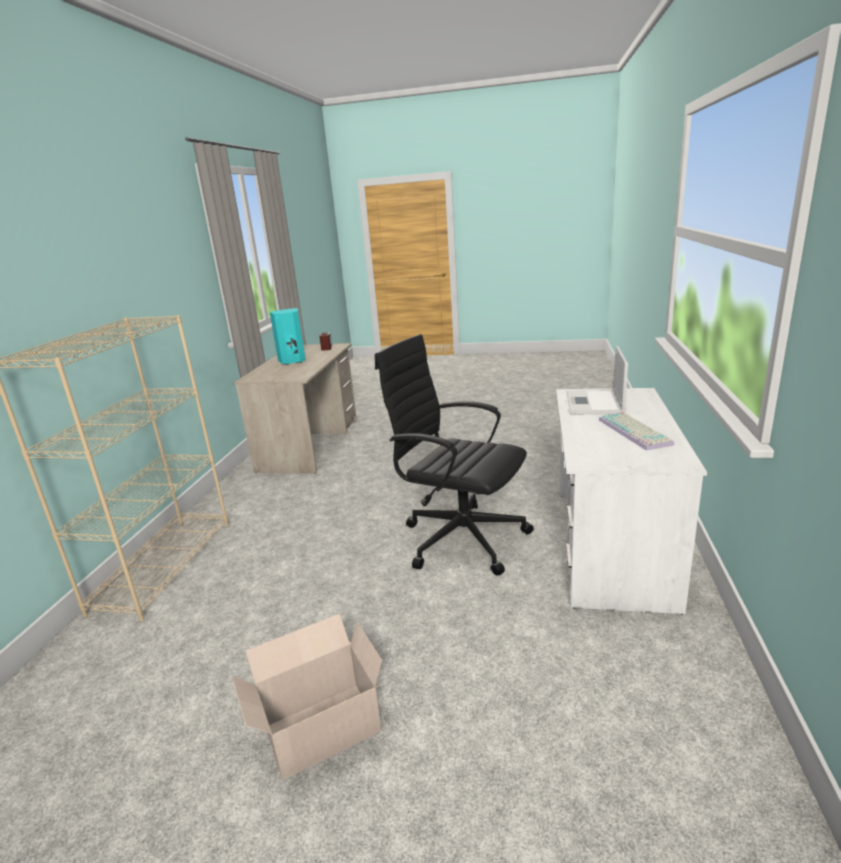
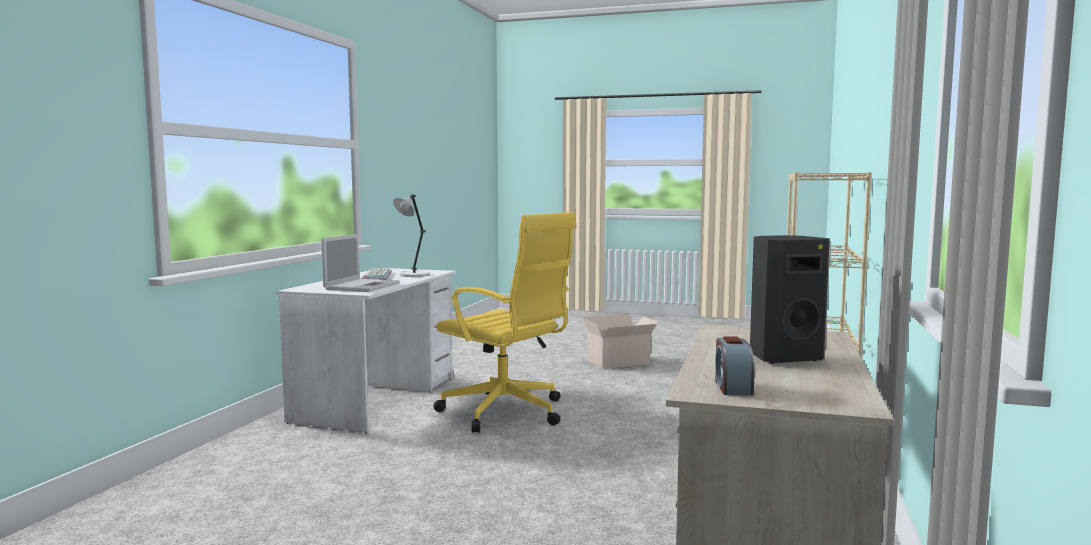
camera: 175 degrees left, 15 degrees down
(292, 361) = (783, 357): turquoise speaker -> black speaker
(460, 538) = (506, 413): black office chair -> yellow office chair
(595, 440) = (413, 275): none -> grey table lamp

